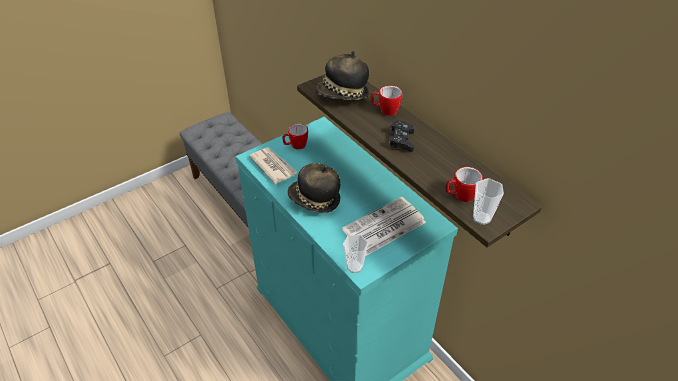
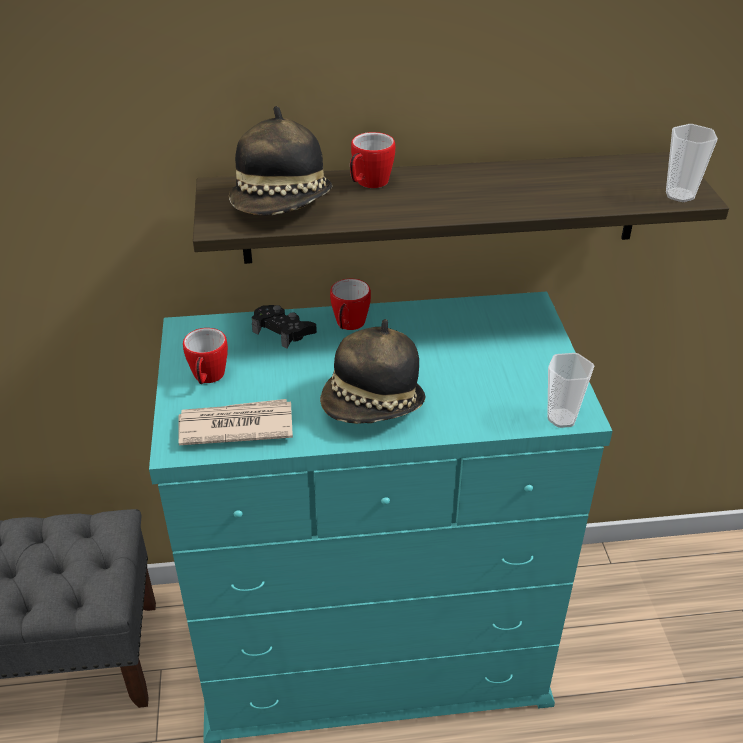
camera: 60 degrees left, 5 degrees down
(383, 227) = (496, 356): newspaper -> none
(401, 140) = (458, 195): black game controller -> black game controller (283, 331)
(460, 196) = (623, 194): mug -> mug (349, 326)

